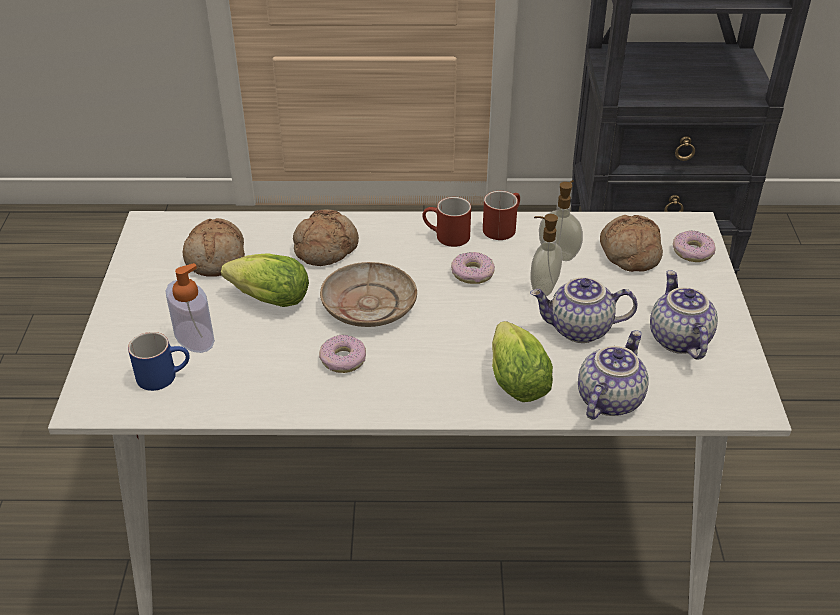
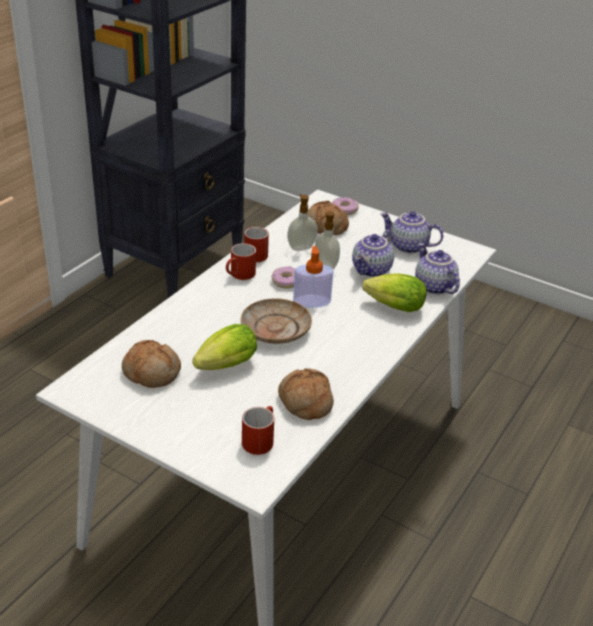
camera: 60 degrees left, 5 degrees down
(164, 375) = (259, 439): blue mug -> red mug
(194, 337) = (231, 412): soap dispenser -> soap dispenser (312, 301)
(325, 247) = (196, 323): bread -> bread (304, 402)
(343, 360) = (317, 359): donut -> none

